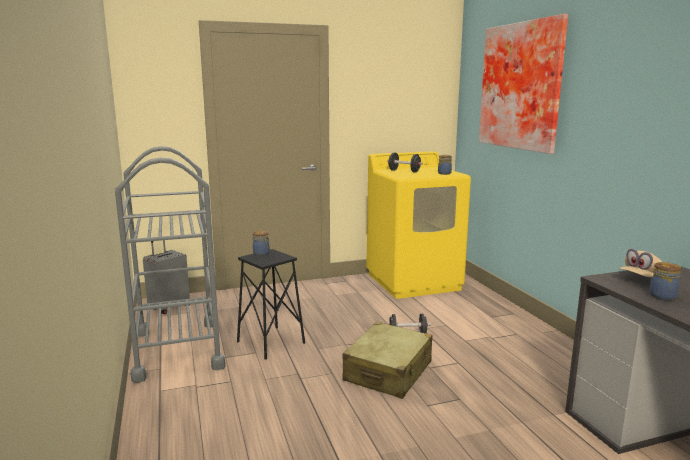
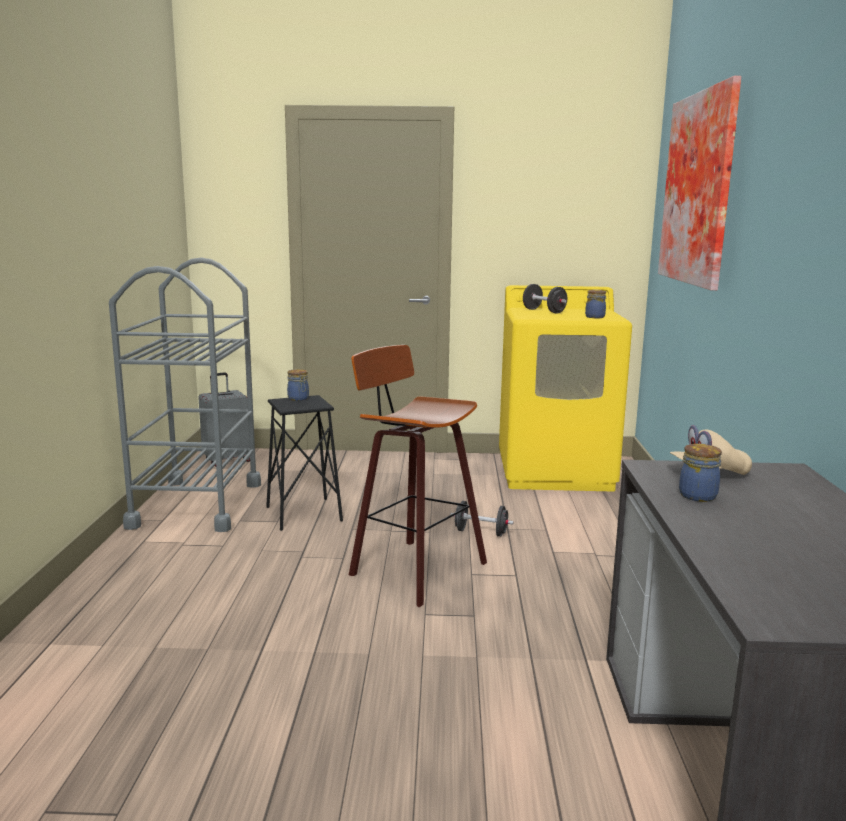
camera: 20 degrees right, 0 degrees up
(388, 372) = (413, 569): beige suitcase -> stool

